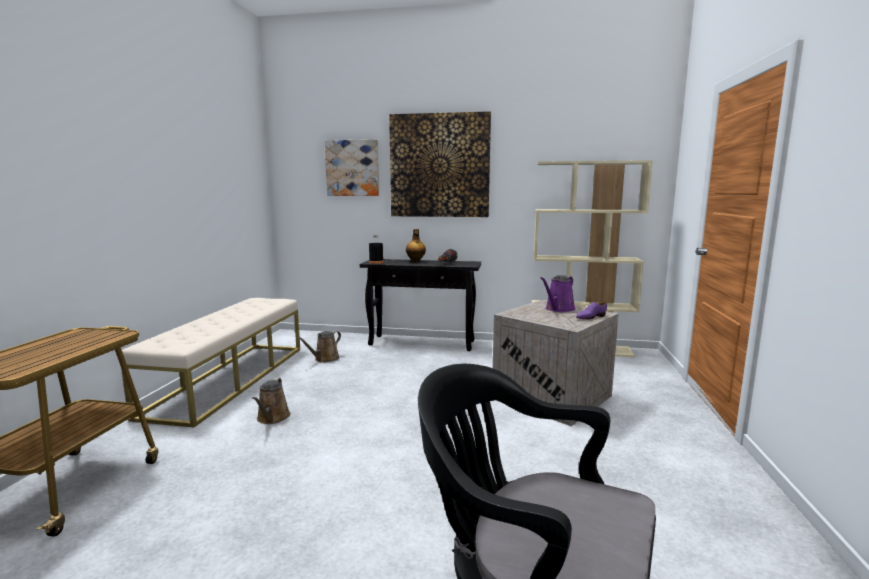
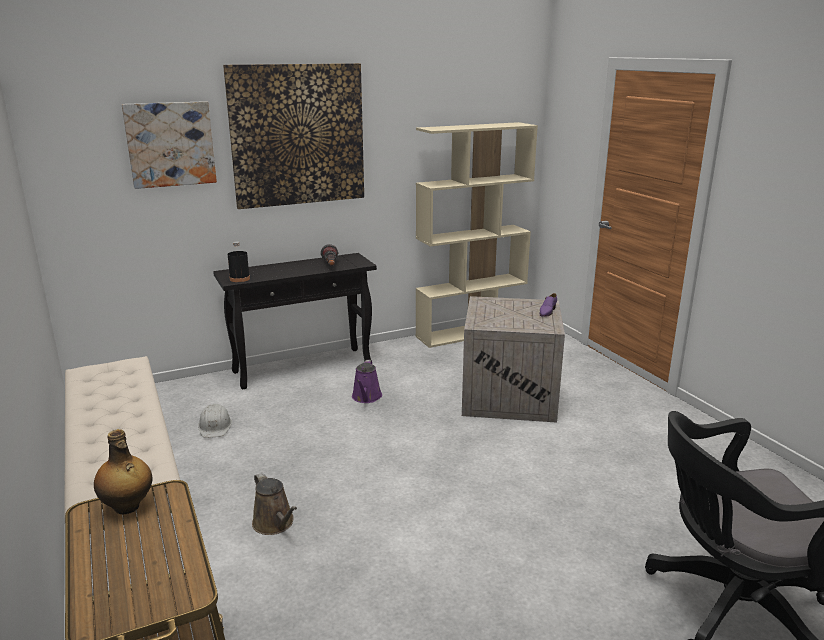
camera: 35 degrees left, 10 degrees up
(325, 359) = (215, 426): brown watering can -> white hard hat
(415, 261) = (282, 266): bottle -> bottle (127, 507)
(558, 309) = (506, 307): purple watering can -> purple watering can (366, 397)

